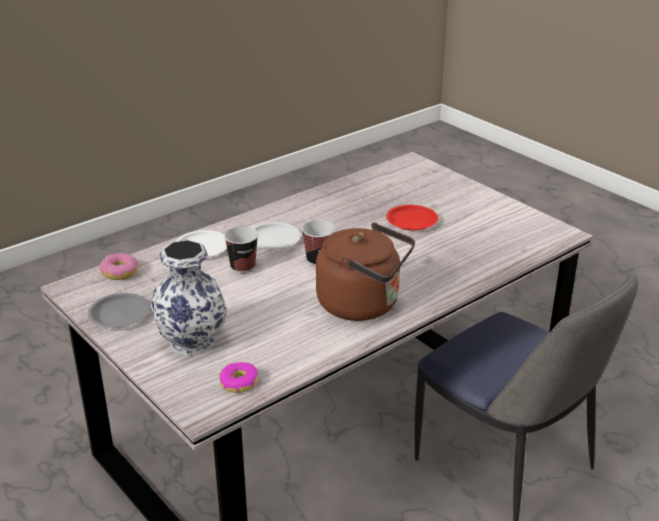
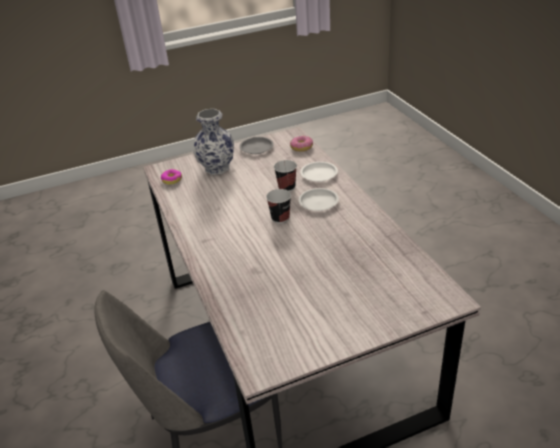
camera: 110 degrees right, 5 degrees up
(363, 305) = (214, 229): brown kettle -> none
(412, 221) = (321, 274): red plate -> none

